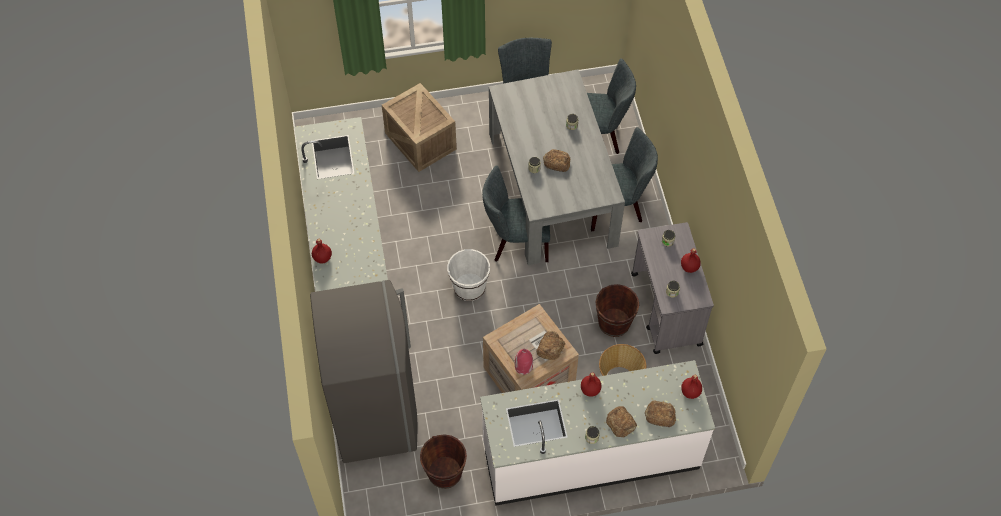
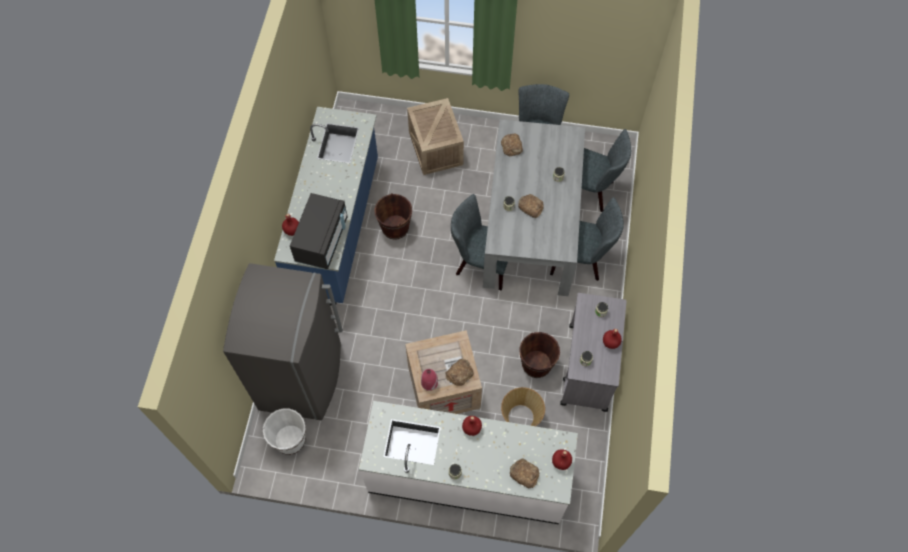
camera: 20 degrees right, 5 degrees up
(358, 258) = (322, 240): none -> black microwave
(444, 473) = (338, 448): brown bucket -> brown bucket (395, 227)
(469, 287) = (424, 291): white bucket -> white bucket (290, 440)
(621, 423) = (486, 469): bread -> bread (512, 146)

